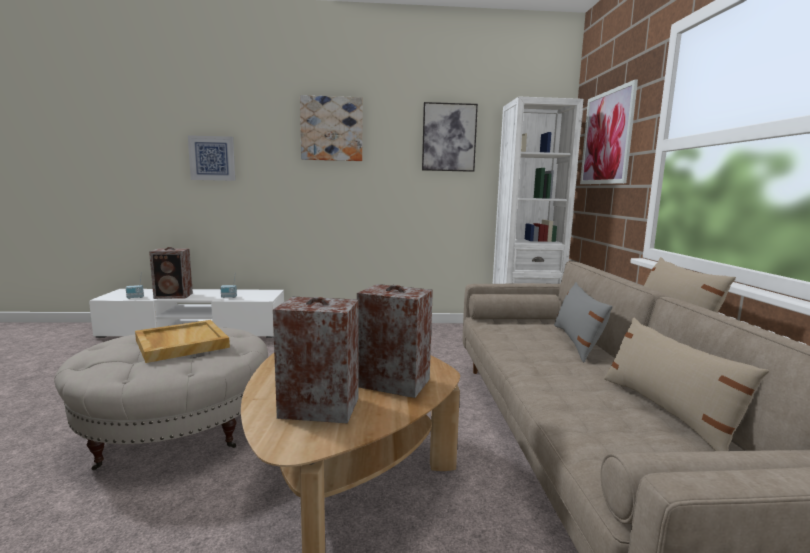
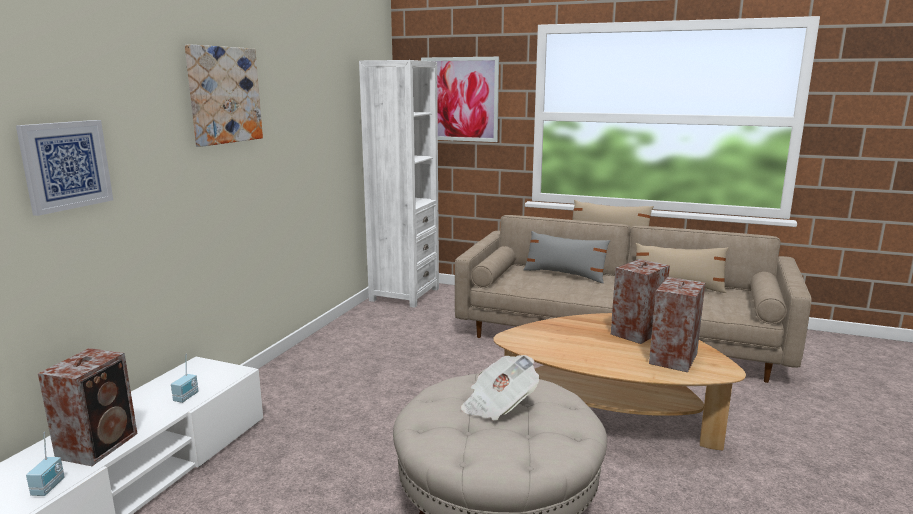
camera: 65 degrees left, 5 degrees up
(181, 343) = (498, 405): beige tray -> newspaper
(449, 137) = (323, 97): picture -> none

